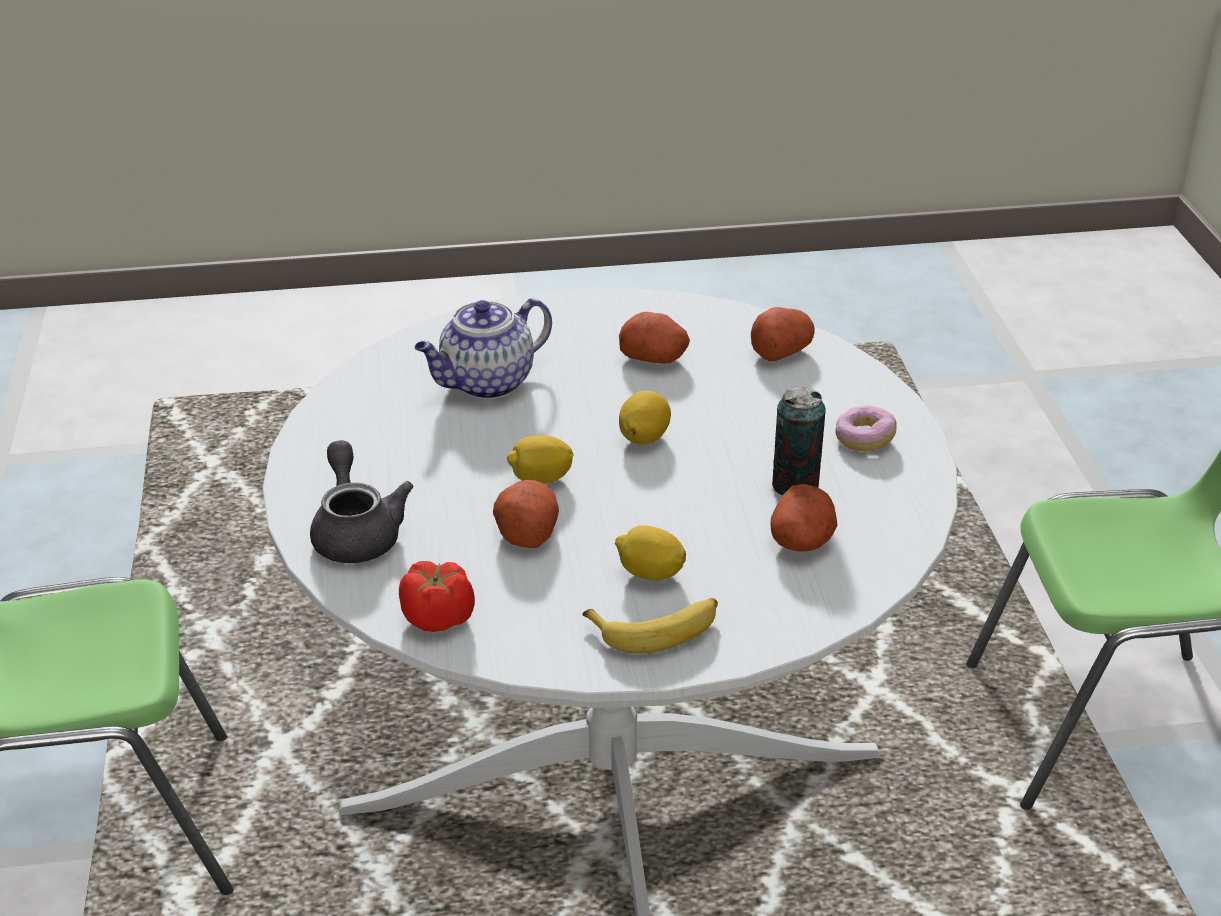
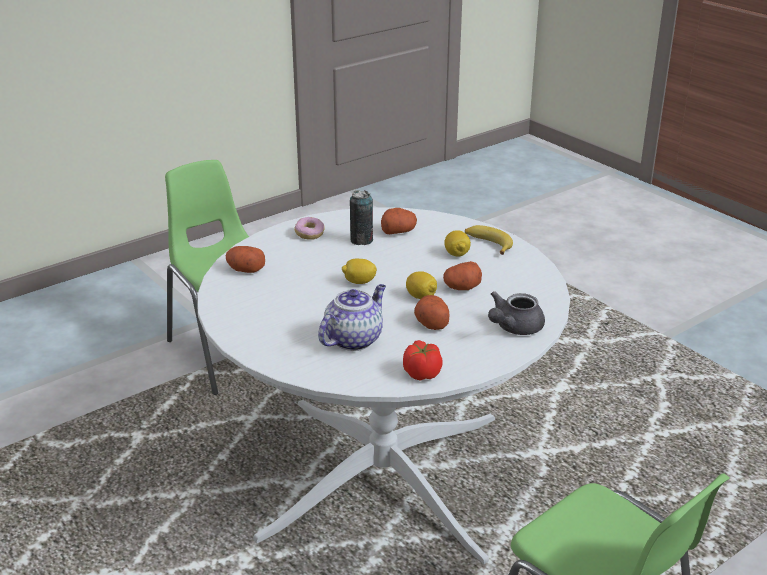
camera: 120 degrees left, 5 degrees down
(439, 618) = (540, 288): tomato -> tomato (422, 373)
(486, 384) = (354, 339): teapot -> teapot turned 75 degrees counterclockwise
(655, 357) = (281, 299): potato -> potato (431, 322)

